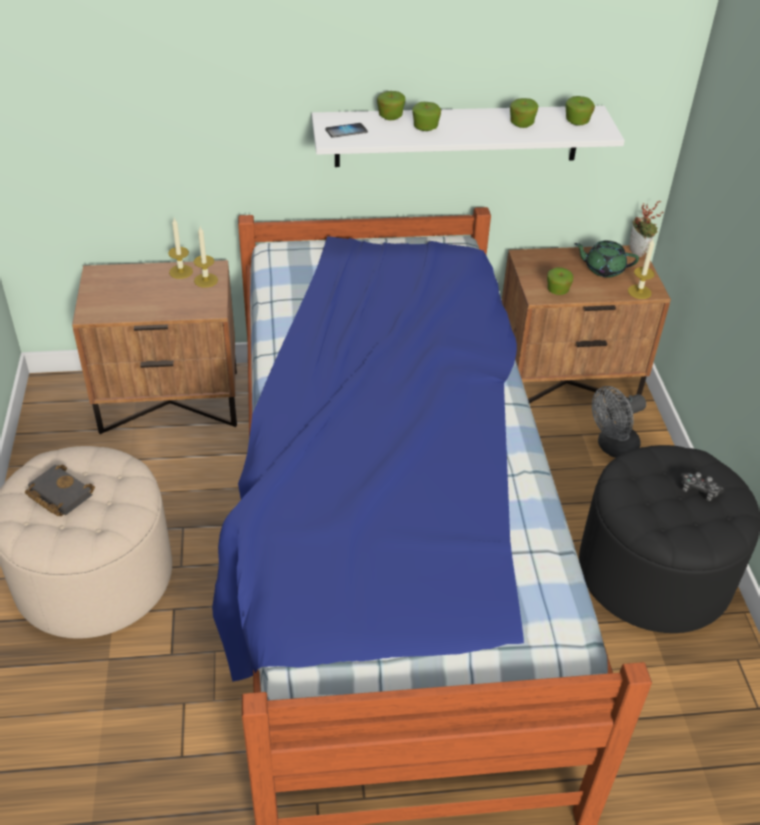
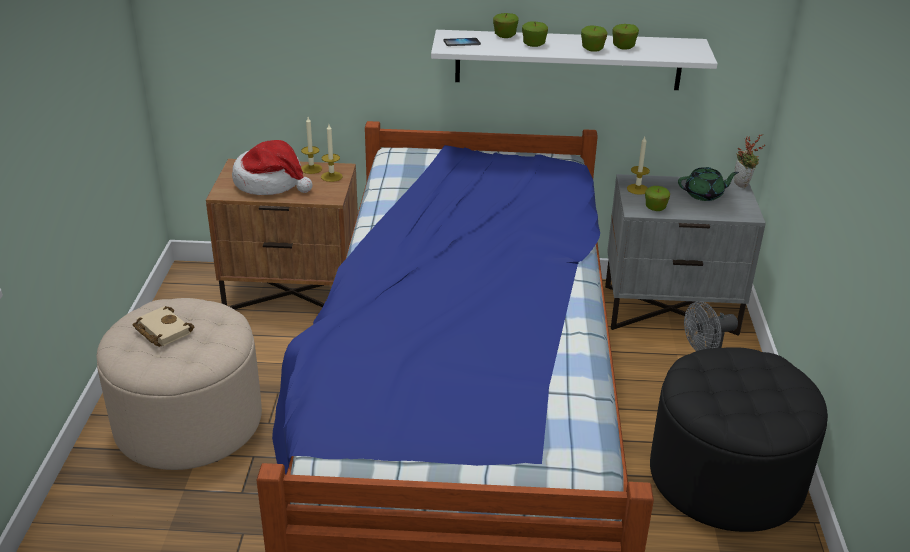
camera: 10 degrees right, 10 degrees down
(58, 494) = (161, 330): black book -> beige book
(140, 295) = (270, 182): none -> hat
(566, 381) = (670, 309): brown nightstand -> grey nightstand
(577, 122) = (676, 48): apple -> apple (592, 49)
(603, 269) = (704, 195): green teapot -> green teapot turned 150 degrees clockwise
(639, 292) = (735, 214): candle -> candle (637, 189)
(698, 490) = (765, 385): game controller -> none

